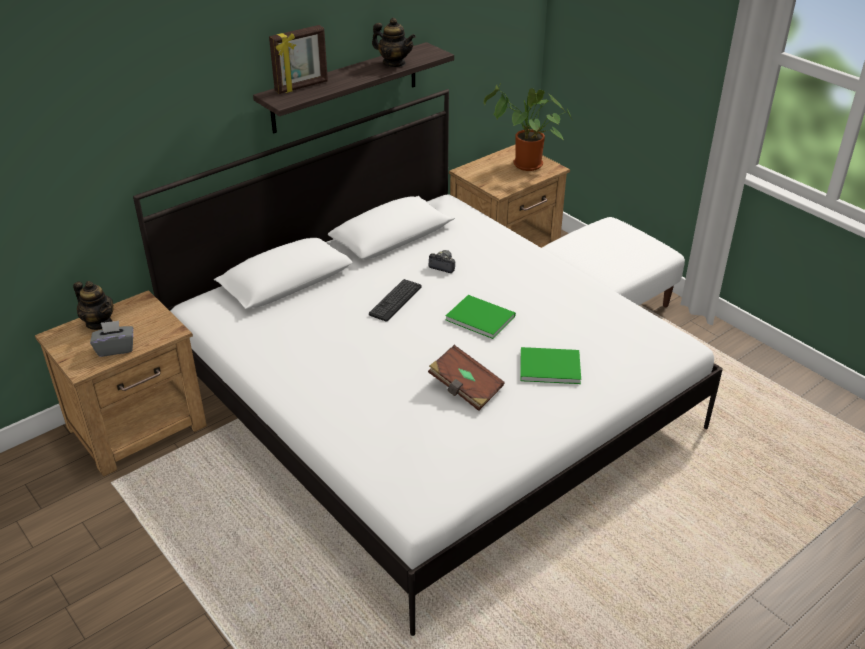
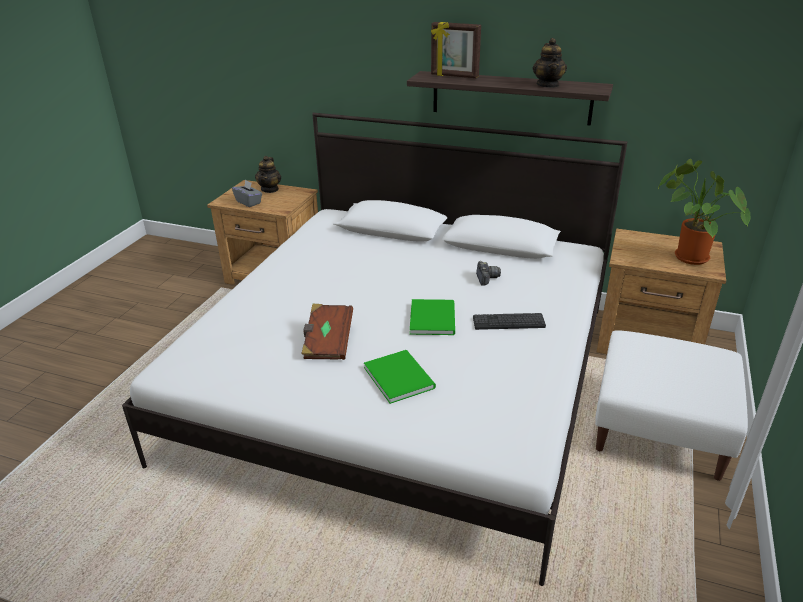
camera: 60 degrees right, 5 degrees down
(395, 300) = (413, 275): keyboard -> keyboard (508, 322)

